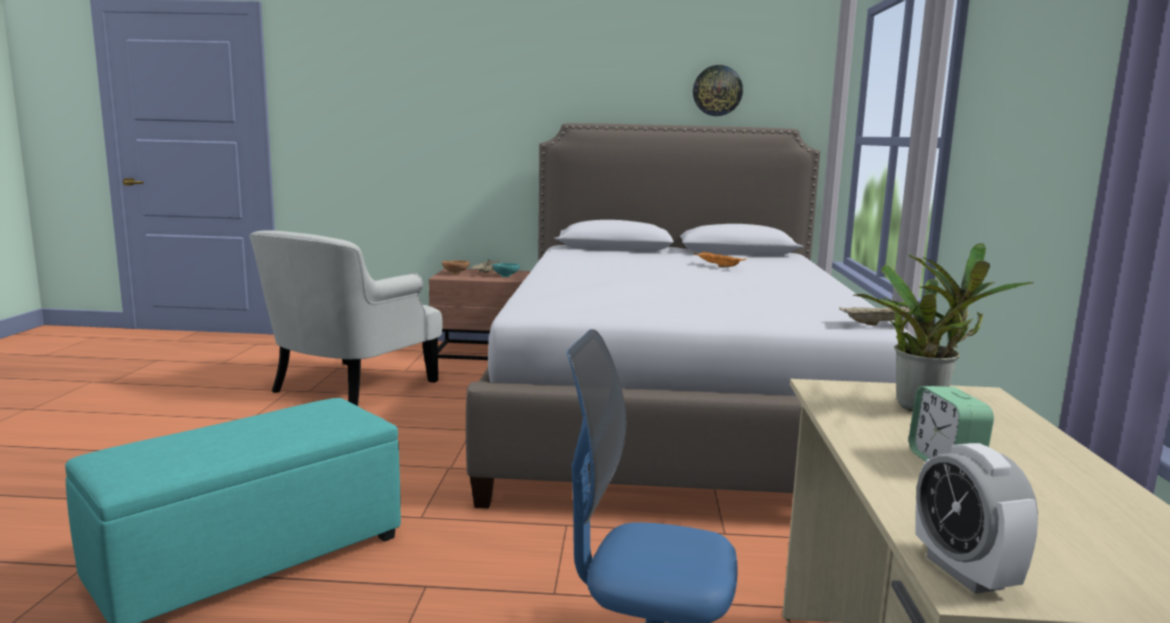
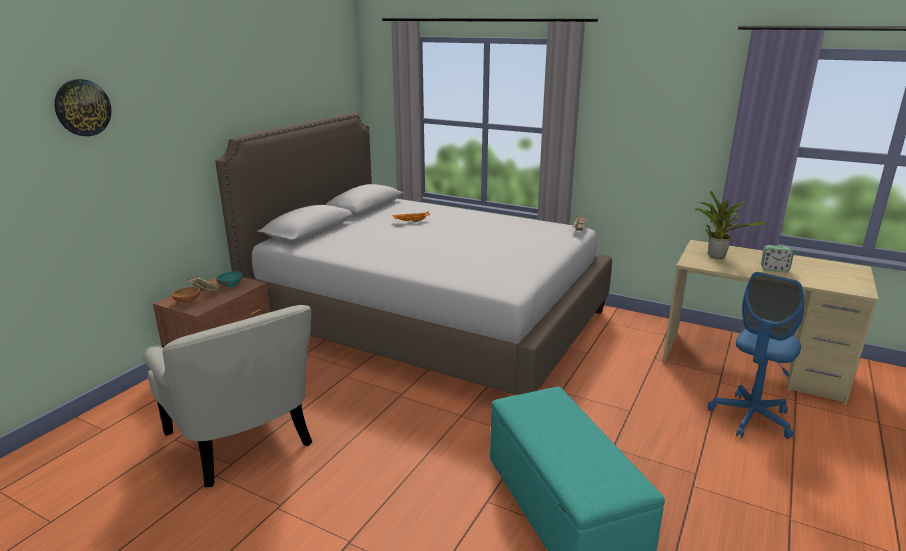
camera: 65 degrees left, 10 degrees up
(717, 90) = (309, 91): wall clock -> wall clock (82, 107)
(964, 572) = (854, 290): alarm clock -> none

